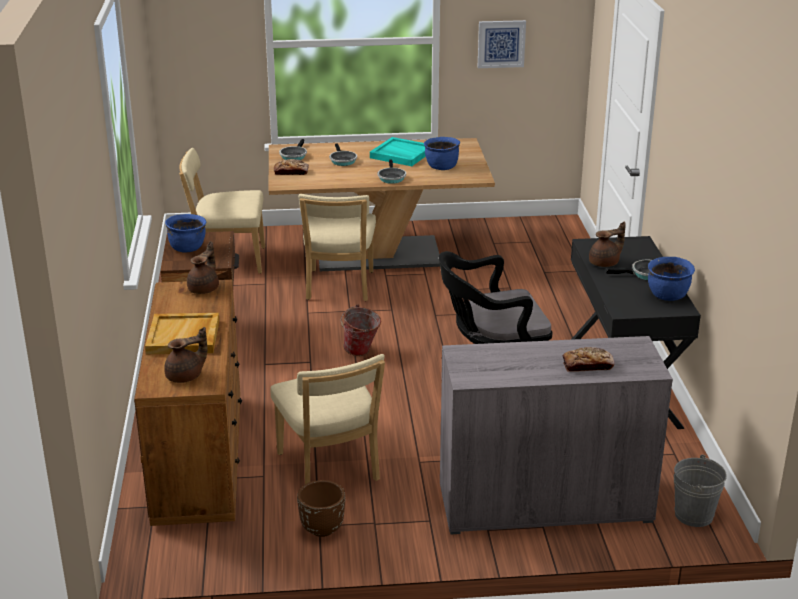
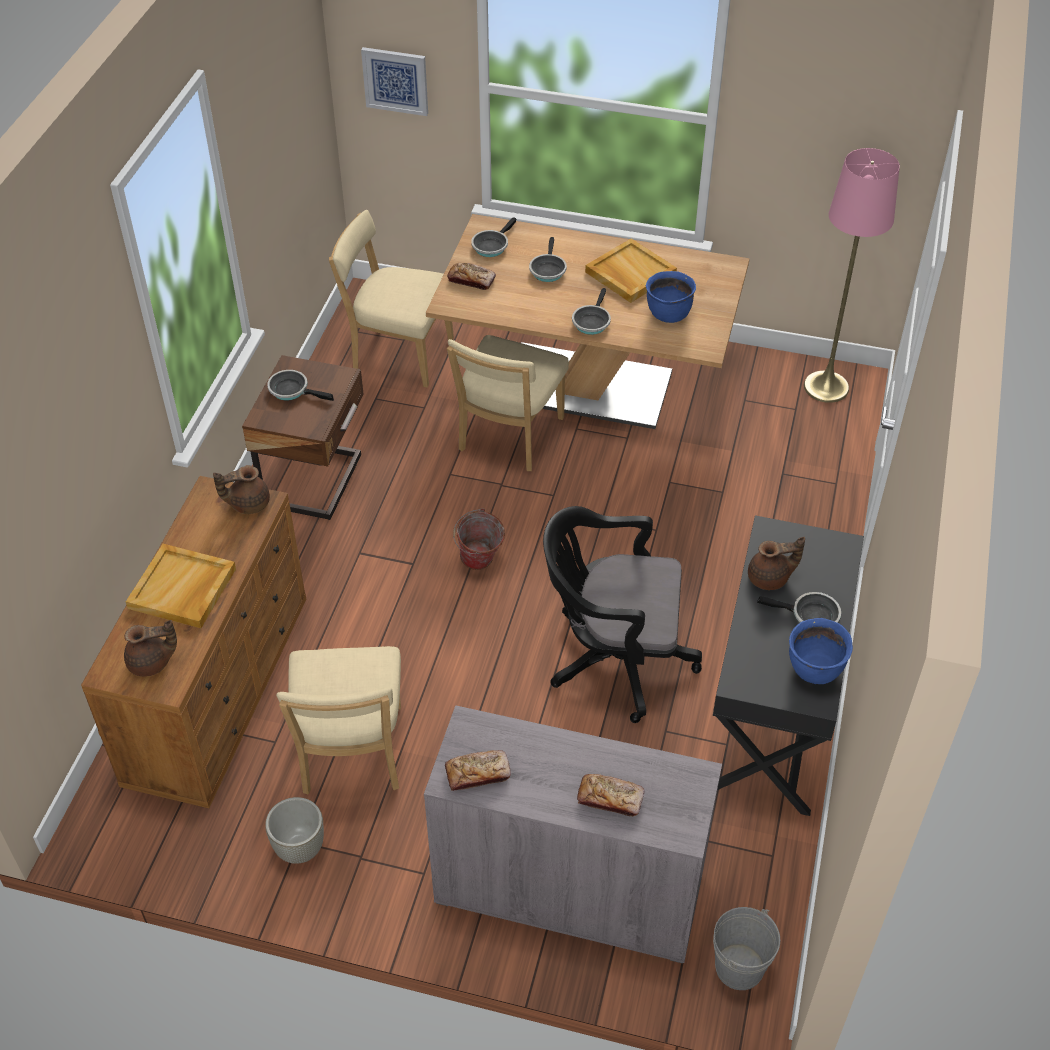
camera: 20 degrees right, 20 degrees up
(187, 248) = (292, 390): blue cooking pot -> frying pan
(204, 289) = (248, 503): brown teapot -> brown teapot turned 150 degrees counterclockwise
(321, 529) = (299, 848): brown planter -> grey planter
(401, 154) = (629, 273): turquoise tray -> beige tray
(485, 372) = (478, 774): none -> bread
(501, 43) = (805, 141): picture -> picture (395, 80)
(543, 228) = (826, 387): none -> pink floor lamp

